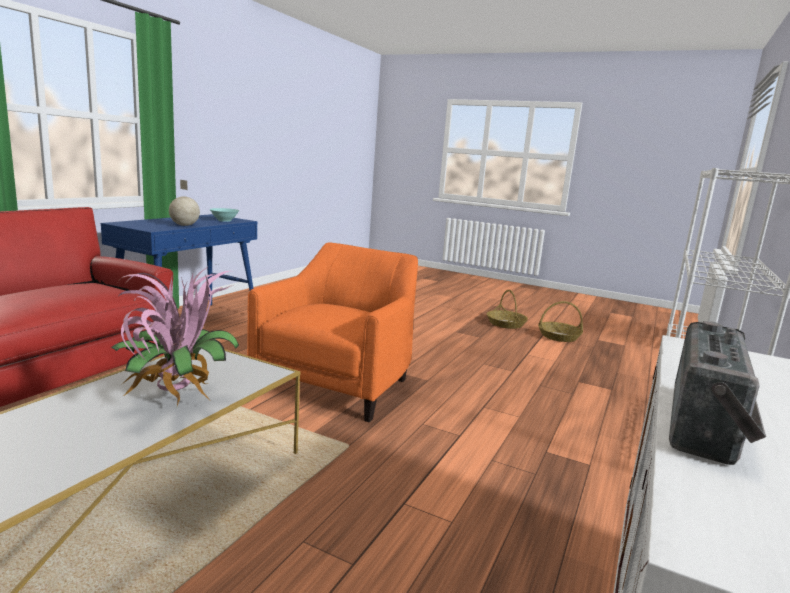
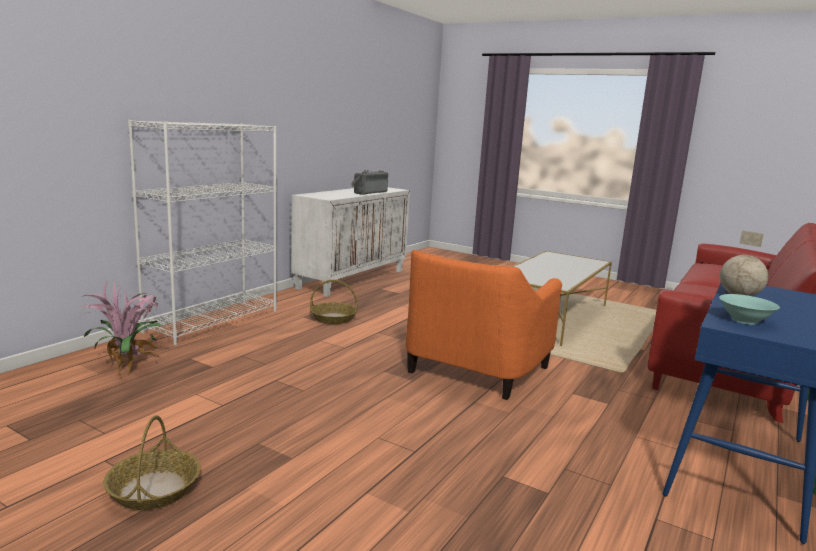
camera: 175 degrees left, 0 degrees up
(176, 401) = (537, 268): potted plant -> potted plant (129, 365)
(559, 336) = (97, 447): basket -> basket (333, 318)

